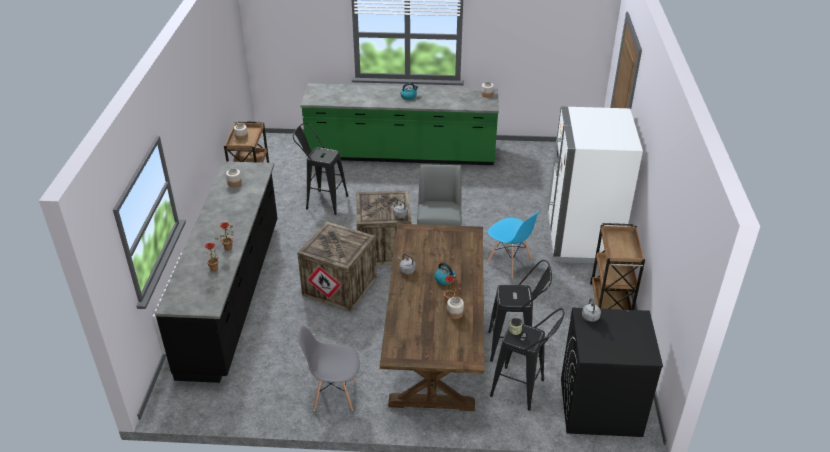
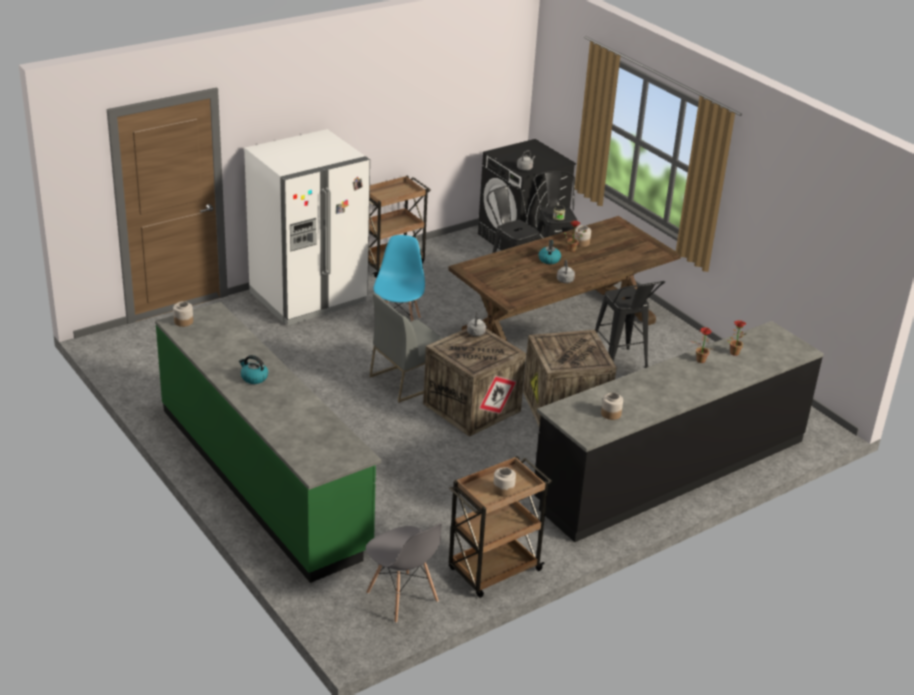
camera: 130 degrees left, 5 degrees down
(322, 201) = (443, 494): black stool -> black stool (620, 367)
(334, 395) = (684, 352): grey chair -> grey chair (402, 597)

